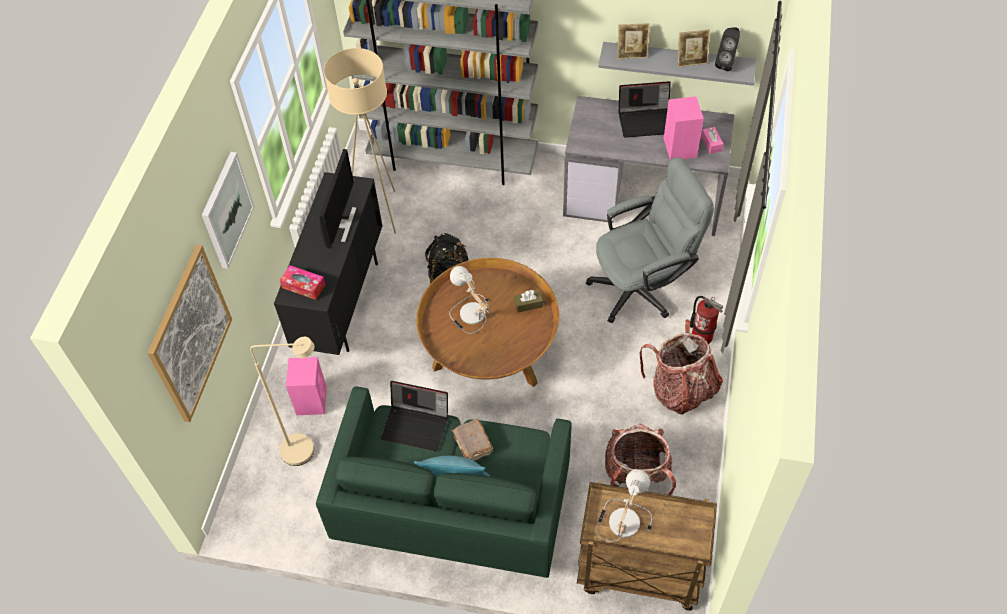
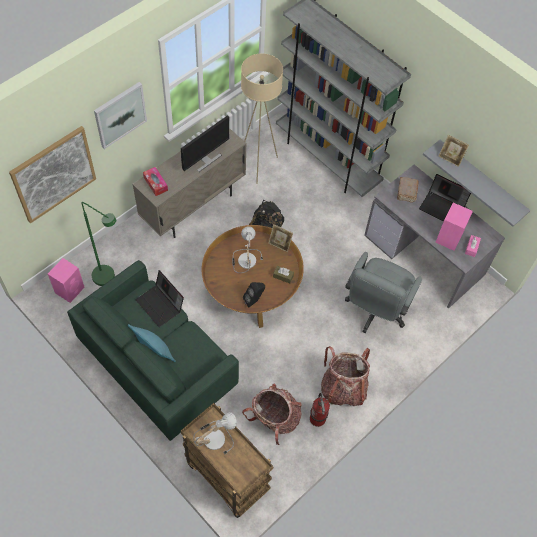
camera: 30 degrees right, 5 degrees up
(307, 449) = (109, 279): beige floor lamp -> green floor lamp
(311, 400) = (133, 252): pink speaker -> pink speaker (70, 289)
(342, 303) = (193, 206): black cabinet -> beige cabinet
(472, 445) = (181, 337): brown book -> brown book (406, 192)
(642, 287) = (374, 311): grey office chair -> grey office chair turned 105 degrees clockwise
(691, 61) = (485, 186): picture frame -> picture frame (280, 244)
(701, 336) = (384, 365): fire extinguisher -> fire extinguisher (318, 418)
(726, 63) = (507, 201): black speaker -> black speaker (254, 301)

